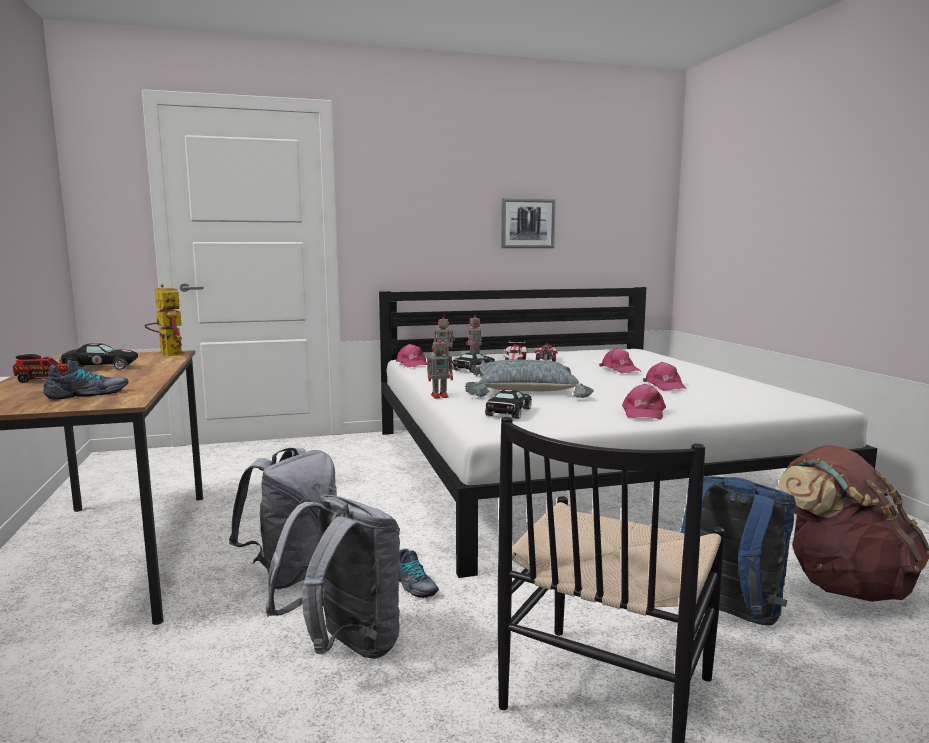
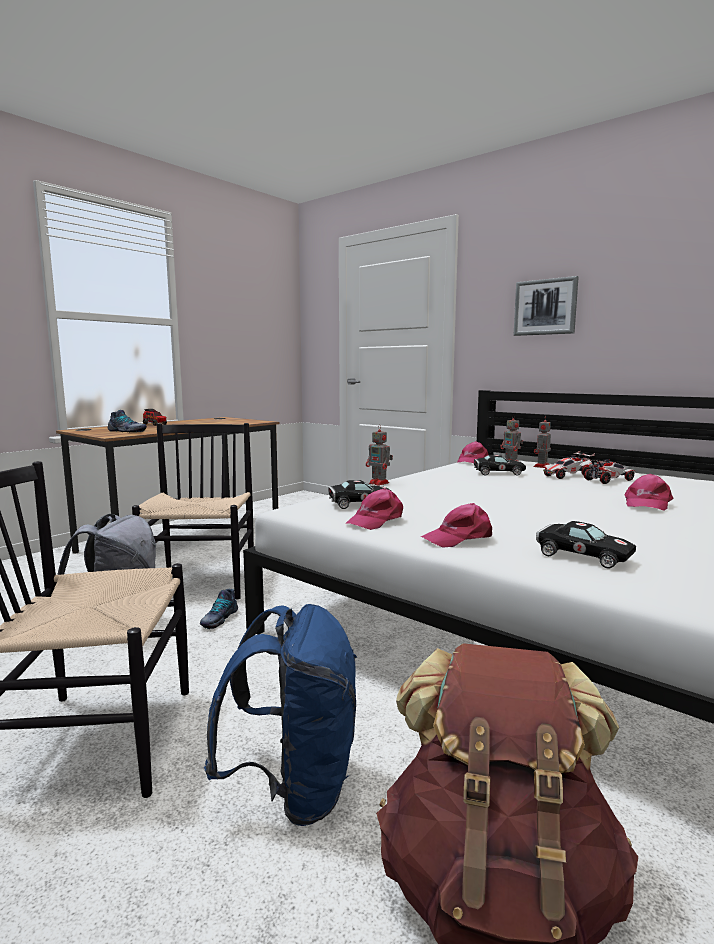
camera: 55 degrees right, 0 degrees up
(97, 368) = (197, 423): black toy car -> black toy car (580, 555)
(167, 353) = (259, 421): toy robot -> none
(294, 573) = (202, 581): grey backpack -> black chair
(524, 387) = (468, 493): pillow -> none
(527, 223) = (659, 313): picture -> picture (545, 307)
(665, 386) = (624, 529): pink cap -> pink cap (375, 520)

